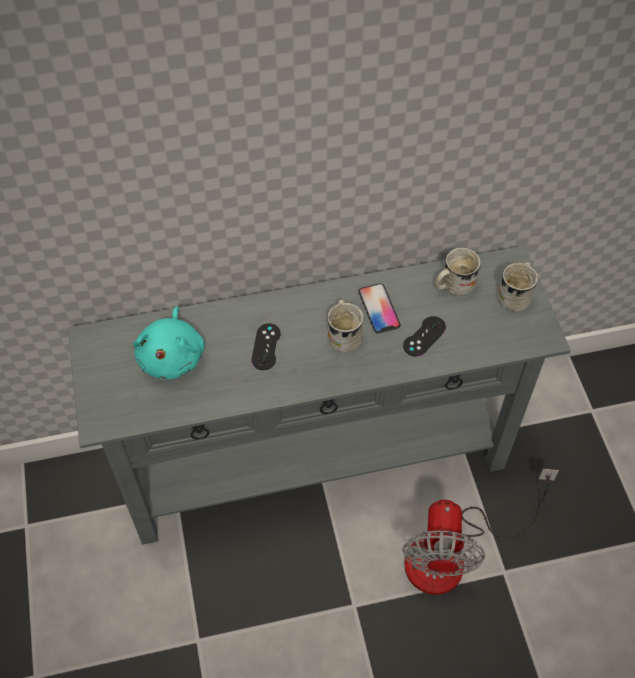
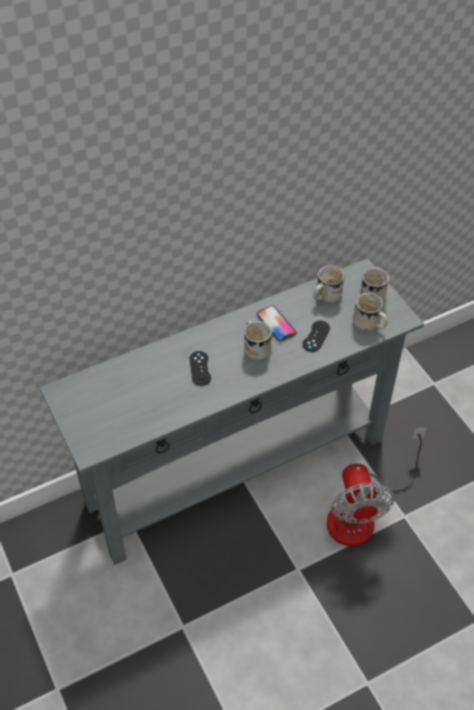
camera: 15 degrees left, 5 degrees down
(172, 356) = (130, 390): turquoise plush toy -> none
(498, 336) = (369, 325): none -> white mug

